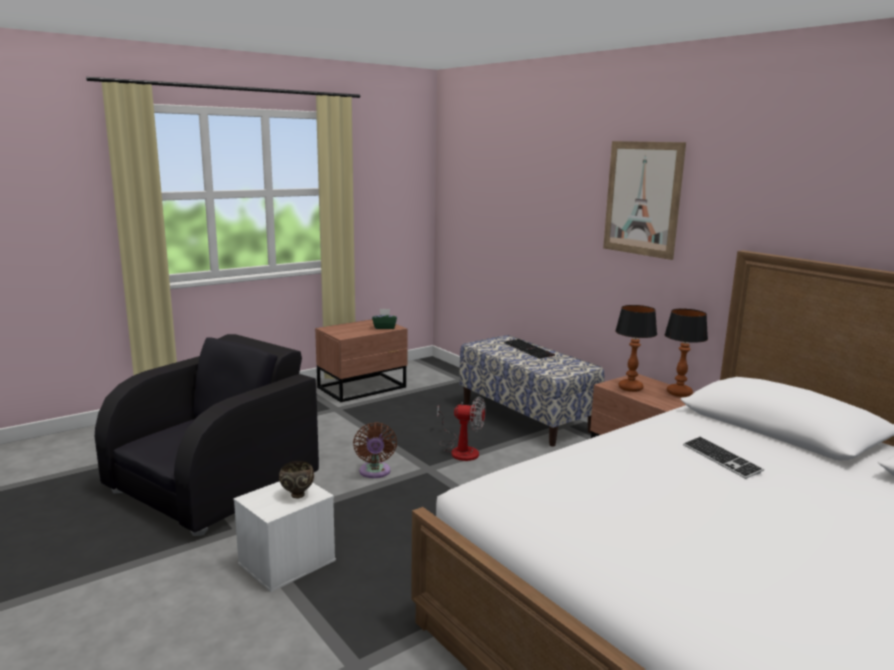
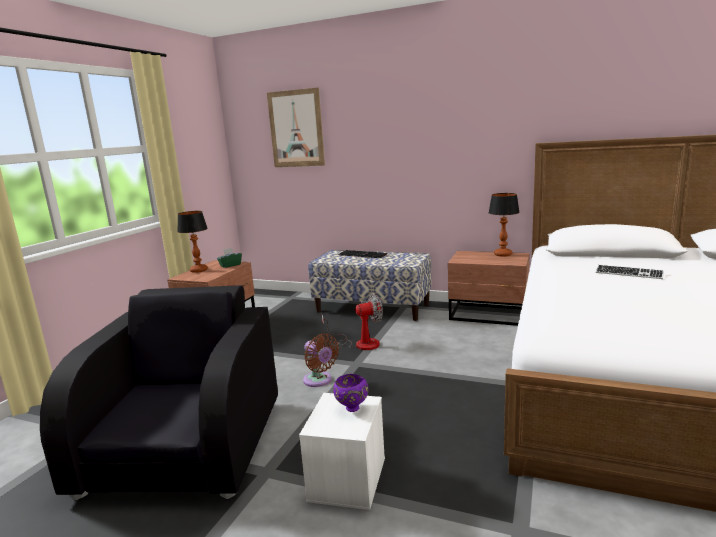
camera: 30 degrees left, 0 degrees up
(297, 494) = (351, 408): brown bowl -> purple bowl
(630, 388) = (472, 259): table lamp -> table lamp (198, 270)
(642, 198) = (444, 119): picture -> picture (296, 129)

